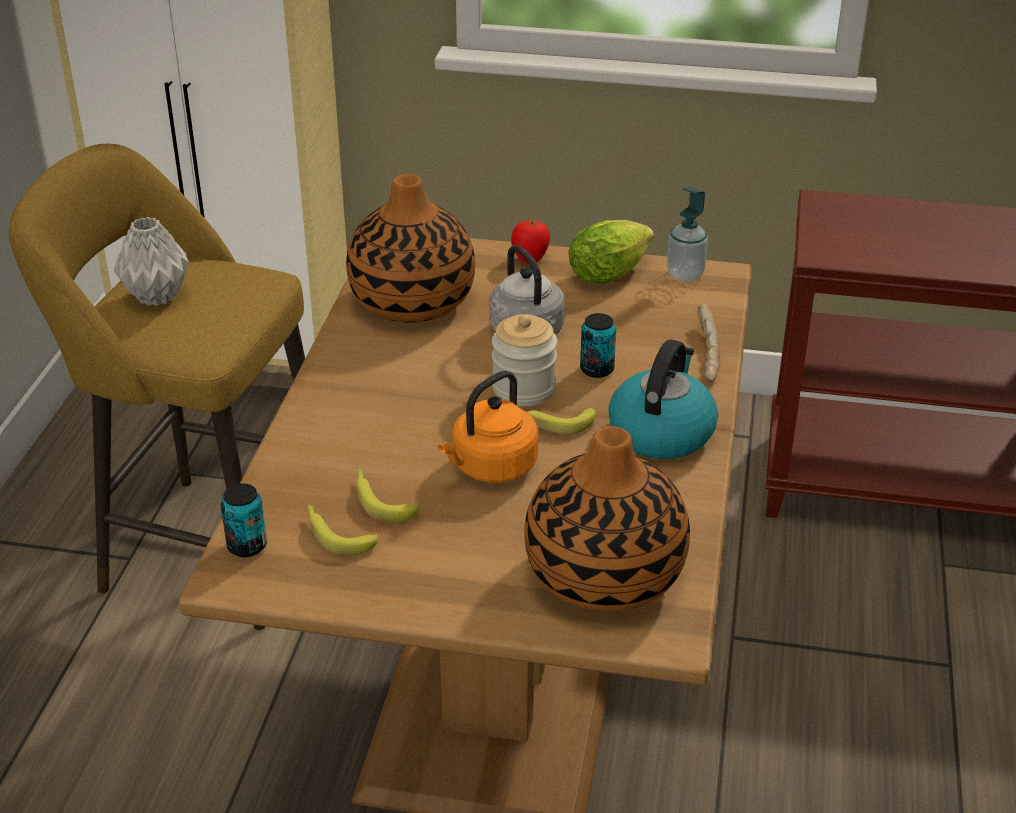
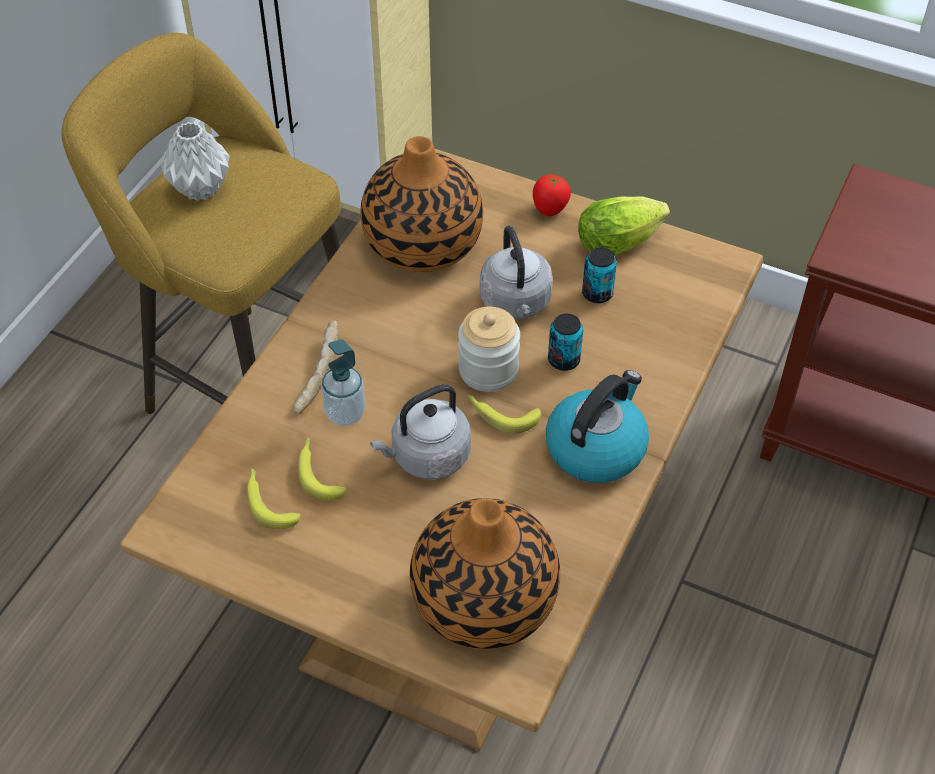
camera: 15 degrees right, 15 degrees up
(247, 546) = (191, 498): can -> can (597, 293)
(491, 468) = (427, 457): orange kettle -> grey kettle
(685, 275) = (692, 257): soap dispenser -> soap dispenser (345, 413)
(705, 352) = (674, 359): bread -> bread (316, 374)

